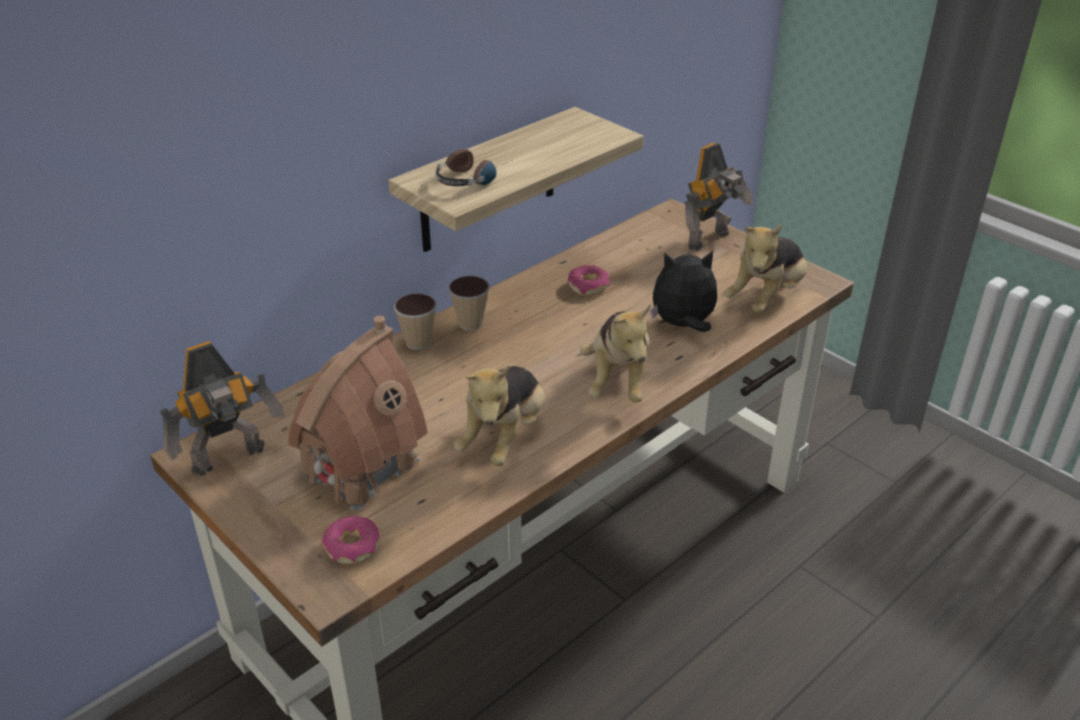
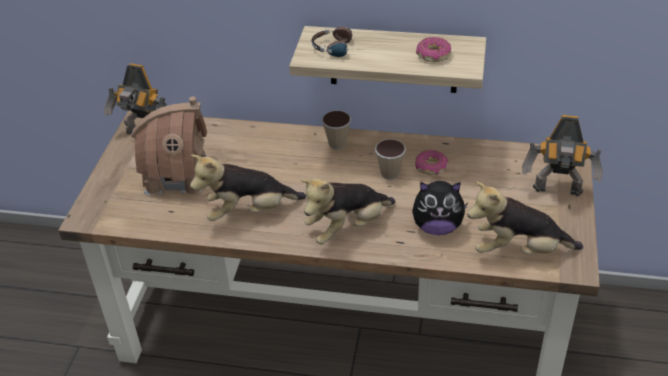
camera: 55 degrees right, 5 degrees up
(352, 547) = (118, 208): donut -> donut (433, 55)
(418, 342) = (298, 136): cup -> cup (390, 173)
(683, 325) = (437, 227): plush toy -> plush toy turned 135 degrees clockwise

